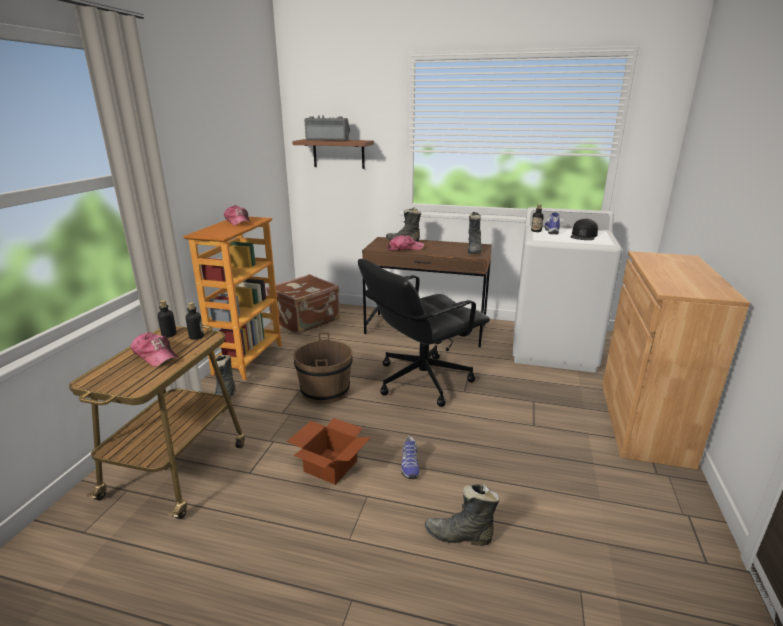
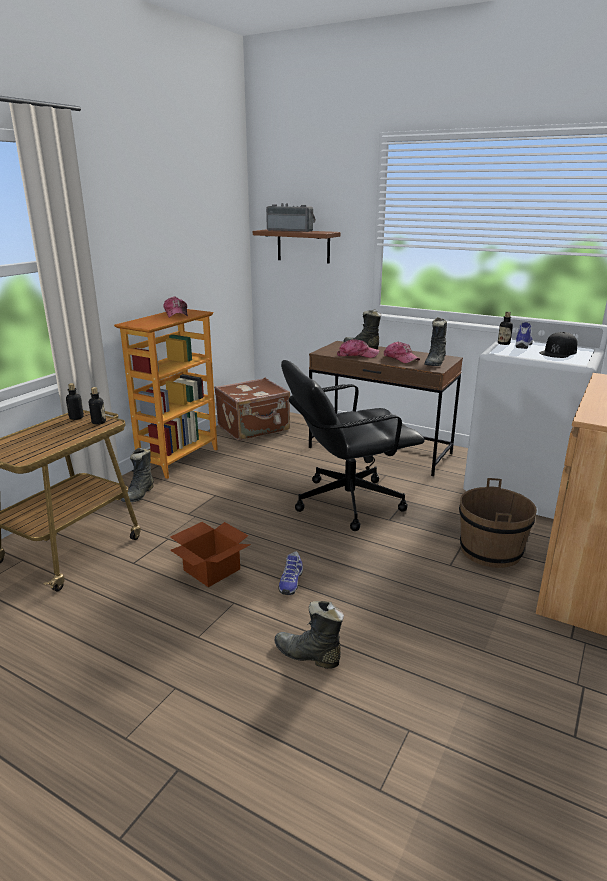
camera: 15 degrees right, 0 degrees up
(156, 355) = (55, 434): cap -> cap (401, 358)
(325, 391) = (240, 499): brown bucket -> brown bucket (490, 551)

